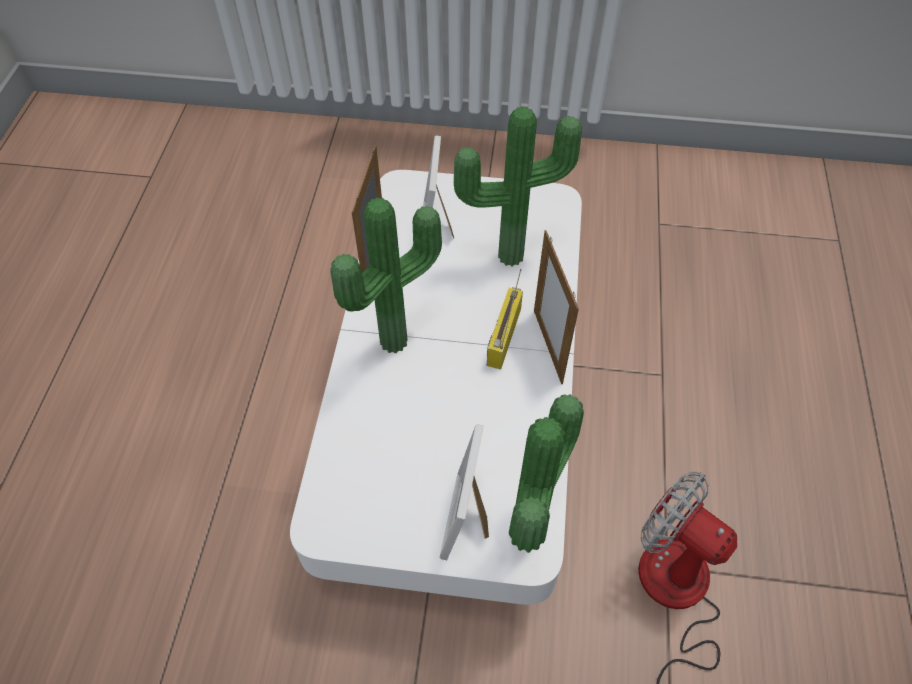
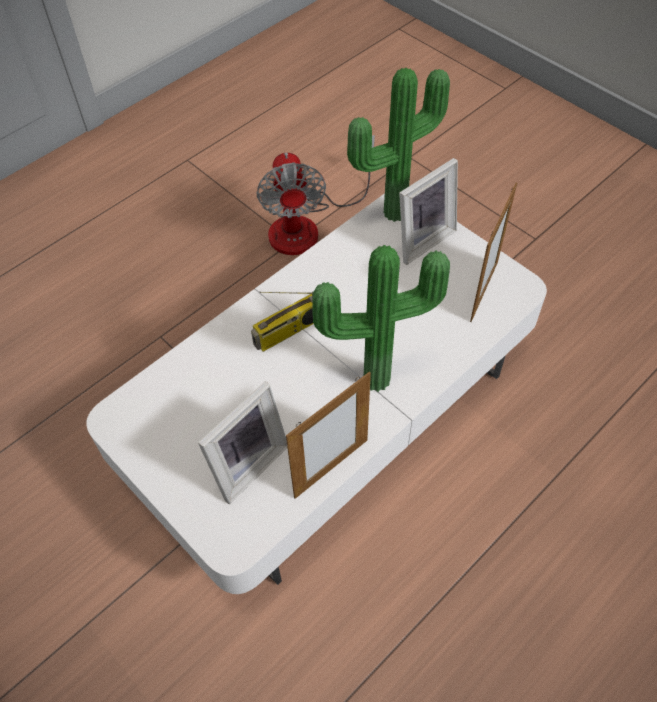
camera: 140 degrees left, 0 degrees up
(509, 252) = (212, 396): potted plant -> none
(548, 346) = (266, 303): picture frame -> picture frame (484, 291)

